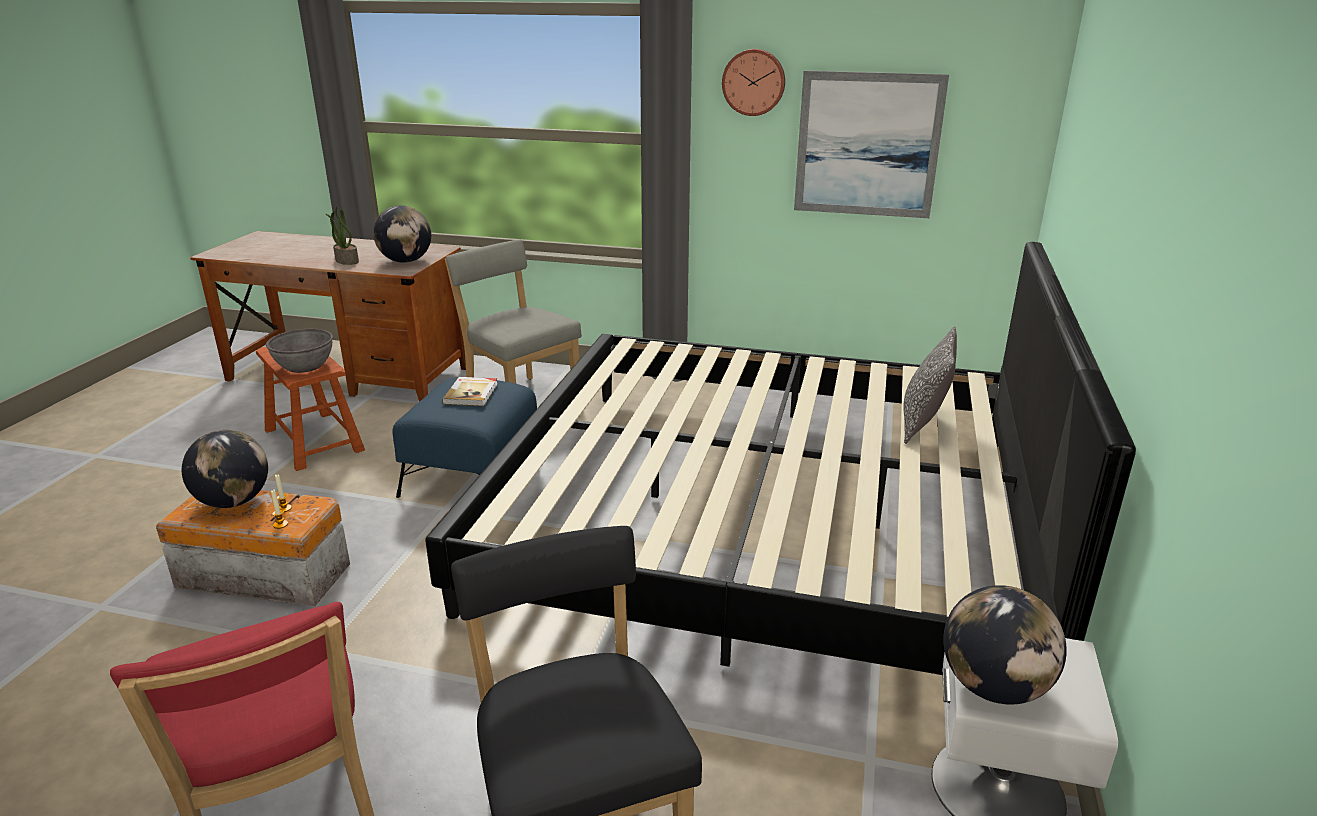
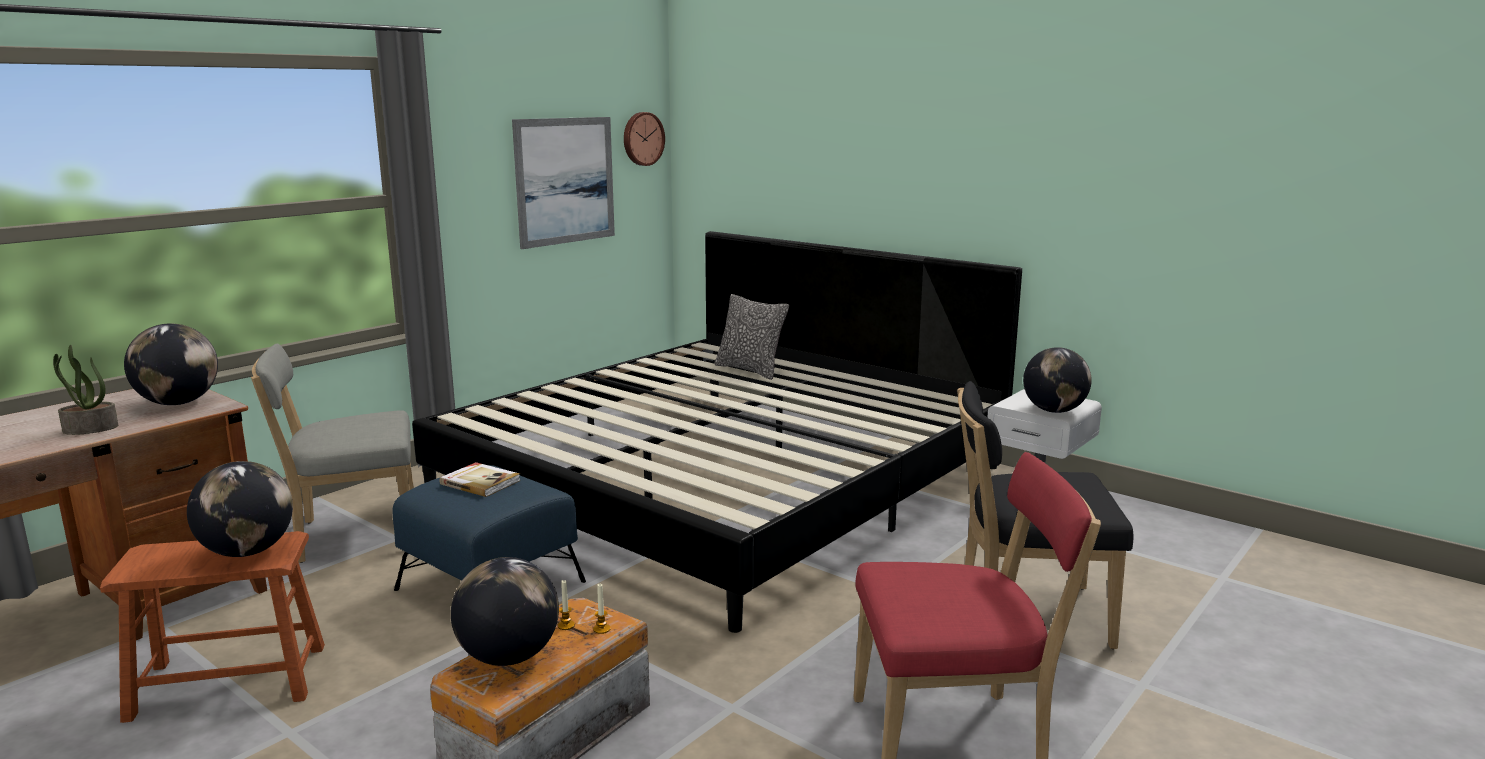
camera: 65 degrees left, 10 degrees down
(304, 366) = (247, 552): grey bowl -> globe
(754, 82) = (473, 132): wall clock -> wall clock (642, 139)

